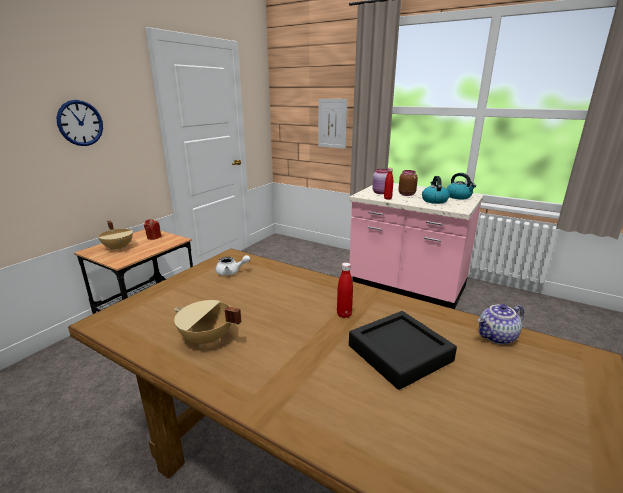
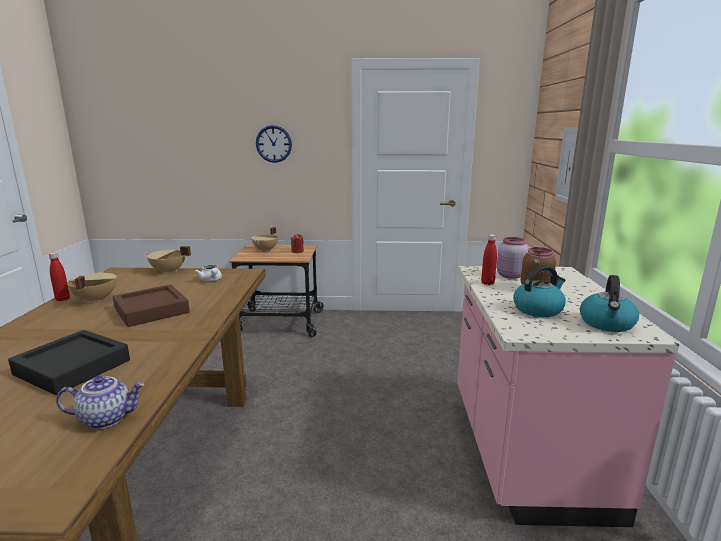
camera: 60 degrees right, 5 degrees down
(164, 289) = (168, 272): none -> beige cooking pot
(286, 307) = (152, 310): none -> brown tray
(344, 314) = (144, 333): red bottle -> red bottle (63, 299)
(497, 337) = (107, 418): teapot -> teapot turned 135 degrees clockwise

